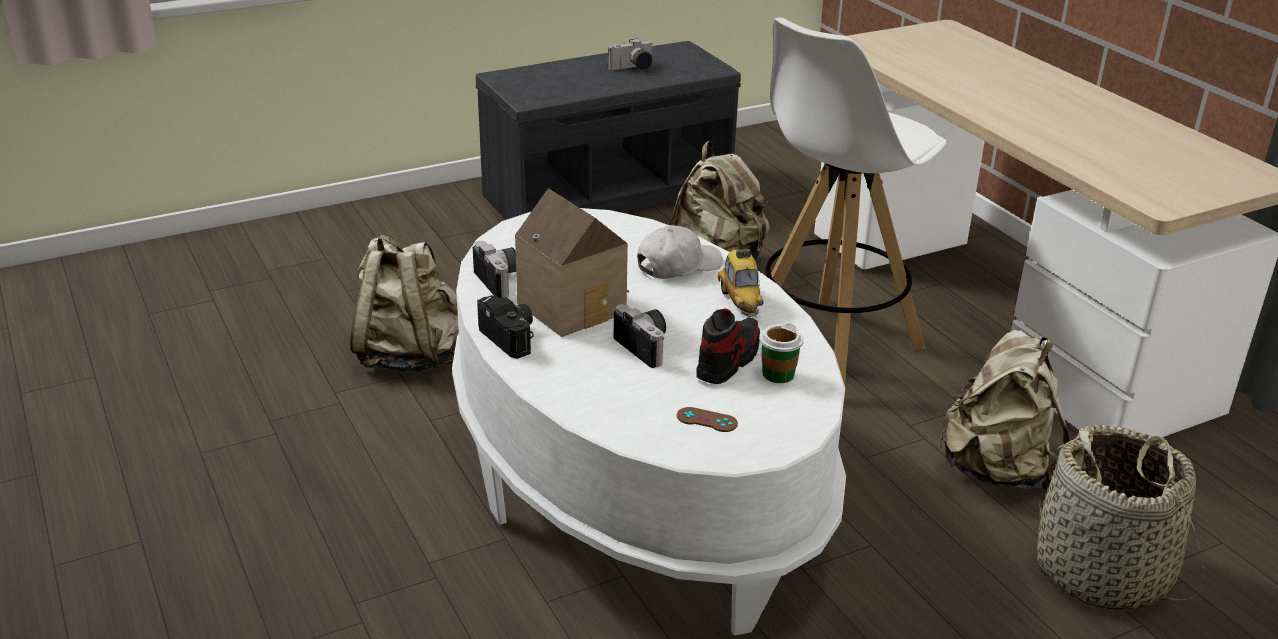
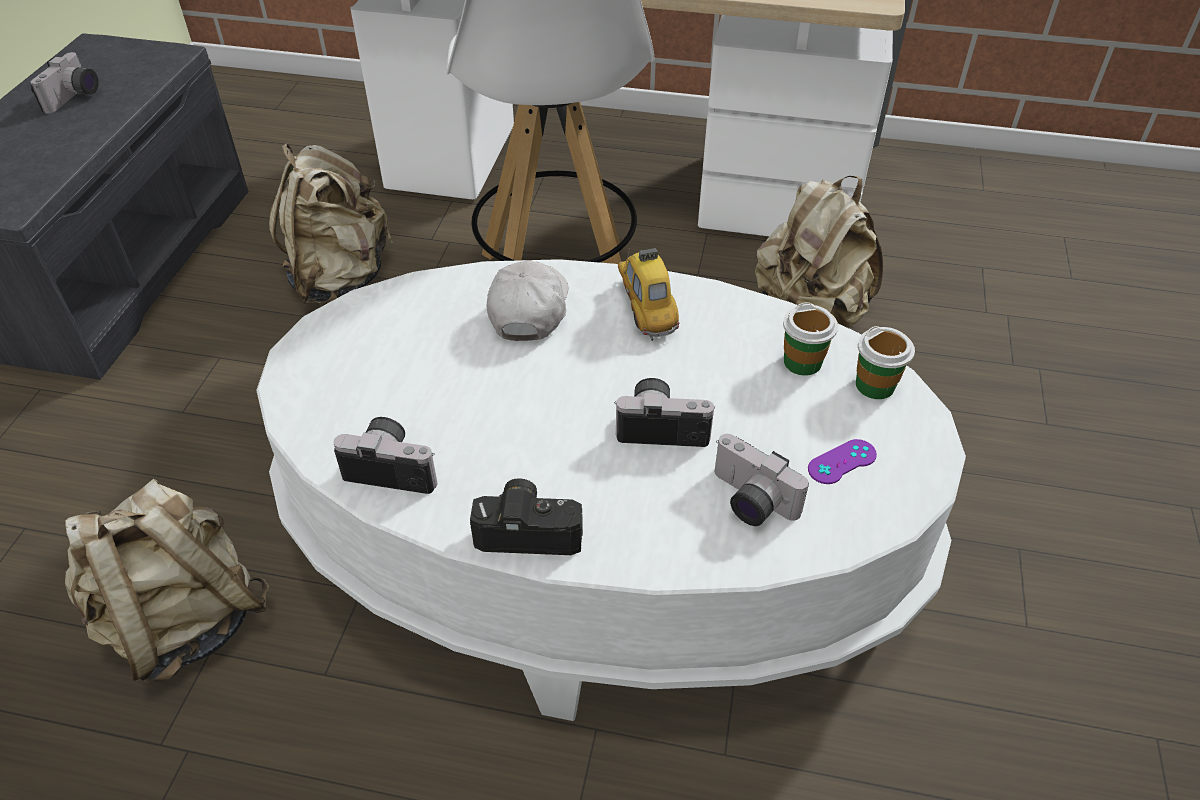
camera: 50 degrees left, 15 degrees up
(575, 306) = (522, 435): toy house -> none
(626, 398) = (748, 501): none -> camera
(707, 420) = (842, 462): brown game controller -> purple game controller
(728, 360) = (745, 381): shoe -> none
(740, 301) = (645, 308): toy car -> toy car turned 135 degrees counterclockwise
(798, 409) = (875, 385): none -> cup
(1102, 573) = (971, 348): basket -> none

